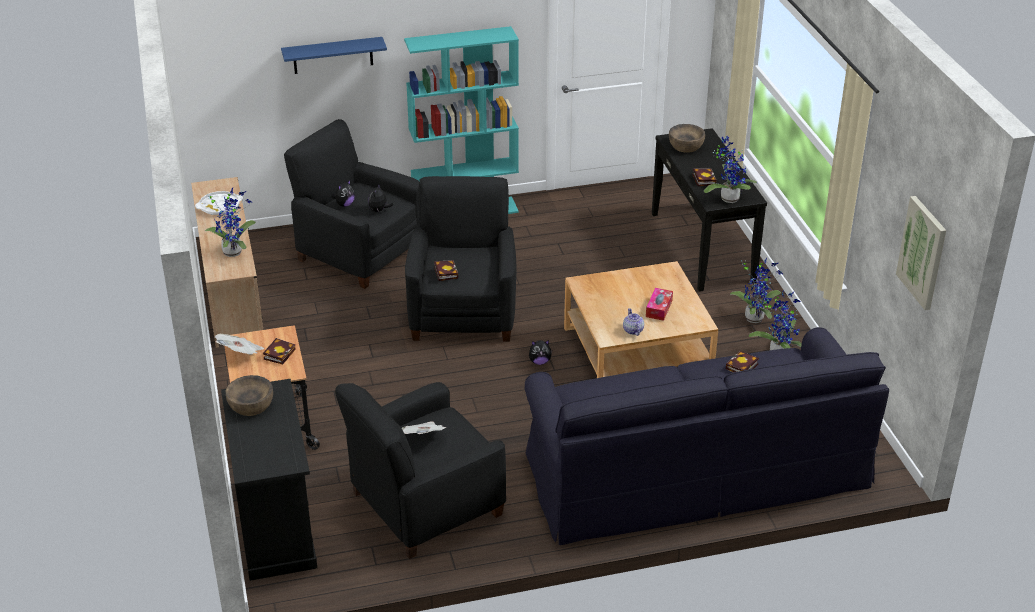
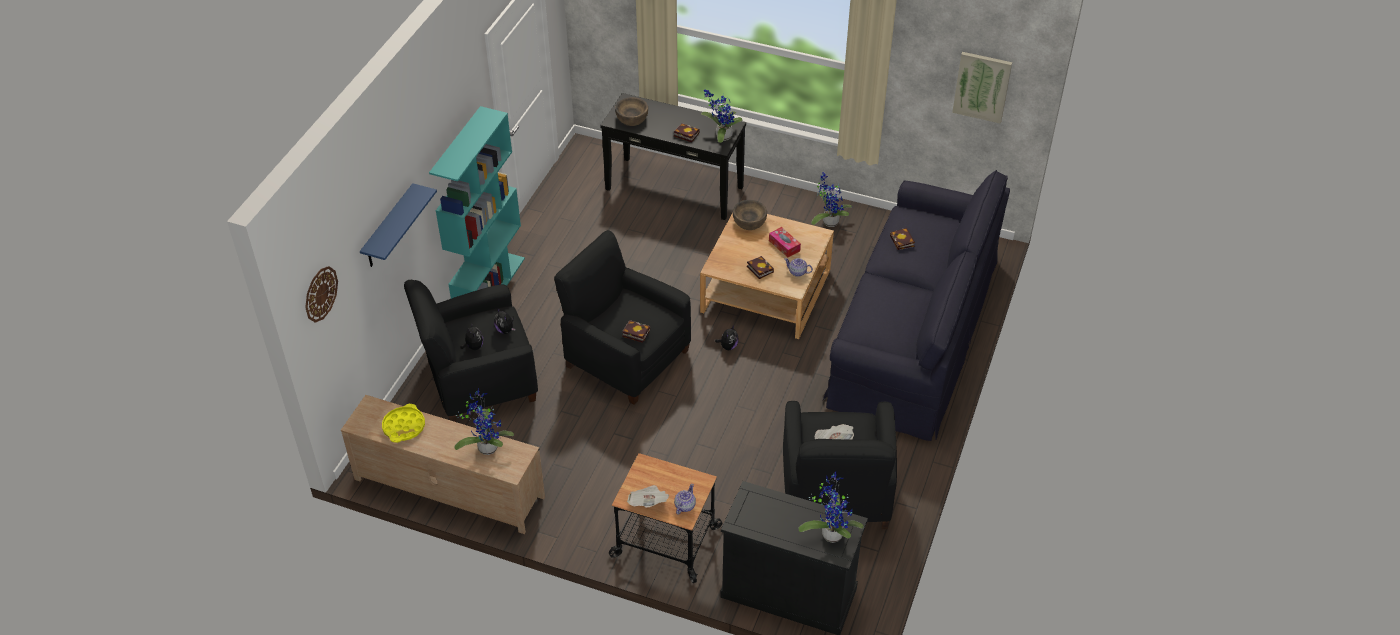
camera: 55 degrees left, 10 degrees up
(212, 49) = (320, 294): none -> wall clock
(219, 206) = (404, 426): white tray -> yellow tray
(251, 405) = (758, 519): brown bowl -> brown bowl (749, 222)
(255, 374) = (684, 506): none -> teapot
(279, 353) = (669, 478): book -> book (759, 269)
(755, 317) = (781, 210): potted plant -> potted plant (831, 532)

